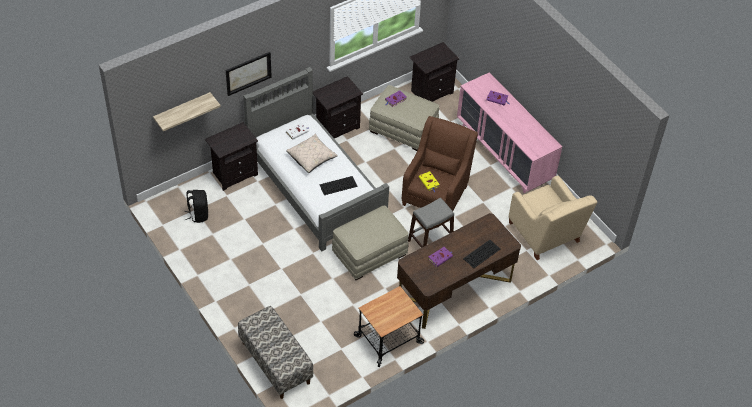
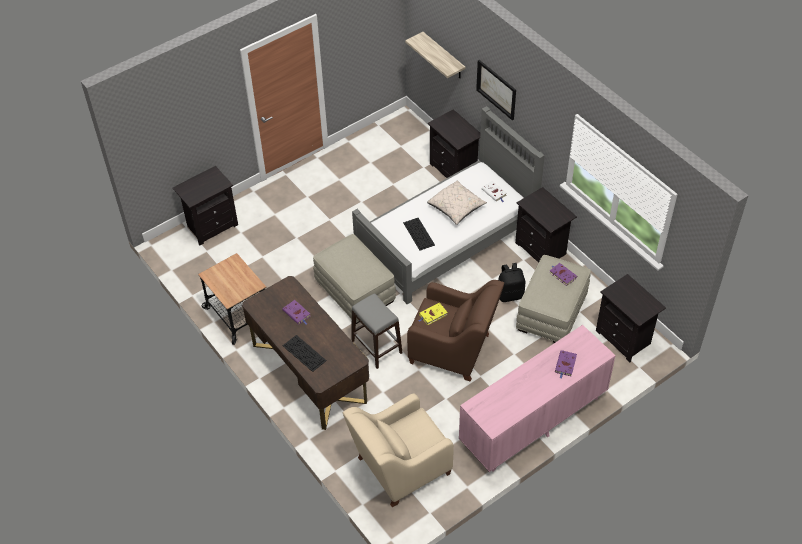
camera: 90 degrees right, 0 degrees up
(198, 214) = (395, 149): black backpack -> black backpack (510, 294)
(275, 363) = (211, 226): bench -> black nightstand

